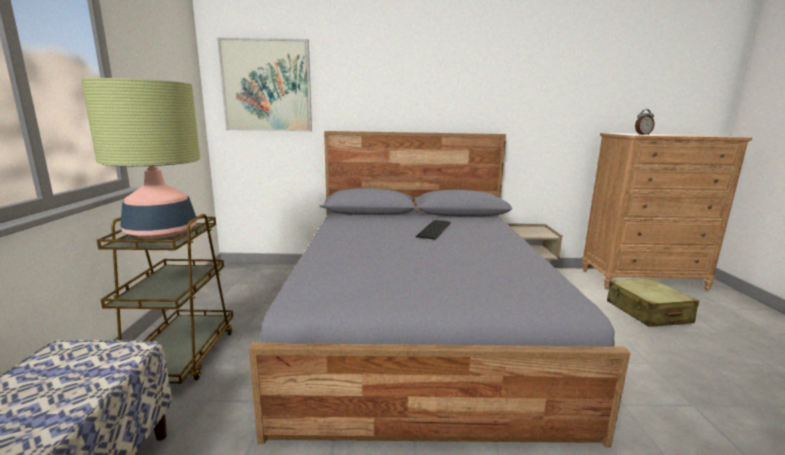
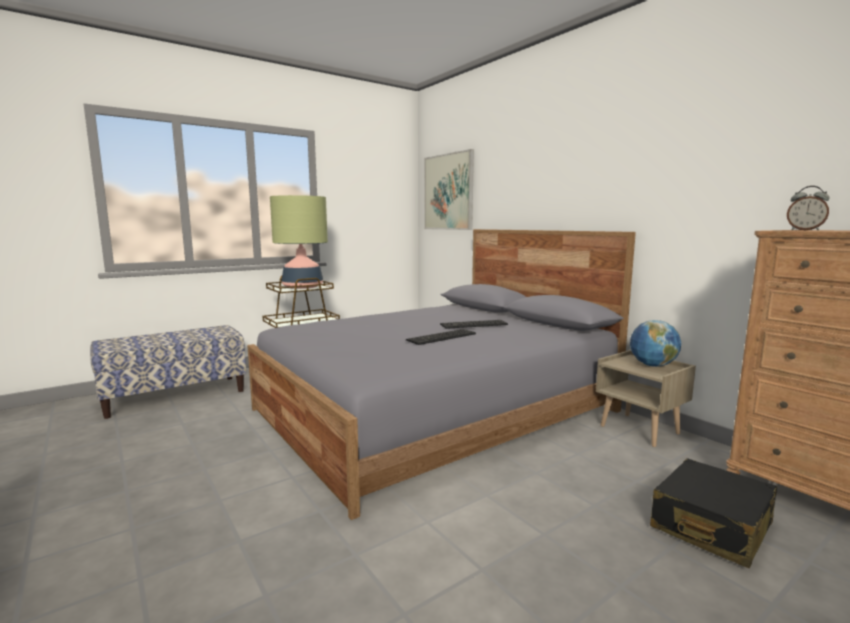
camera: 55 degrees right, 5 degrees down
(465, 248) = (443, 337): none -> keyboard
(530, 230) = (652, 365): none -> globe
(647, 312) = (711, 526): beige suitcase -> black suitcase

